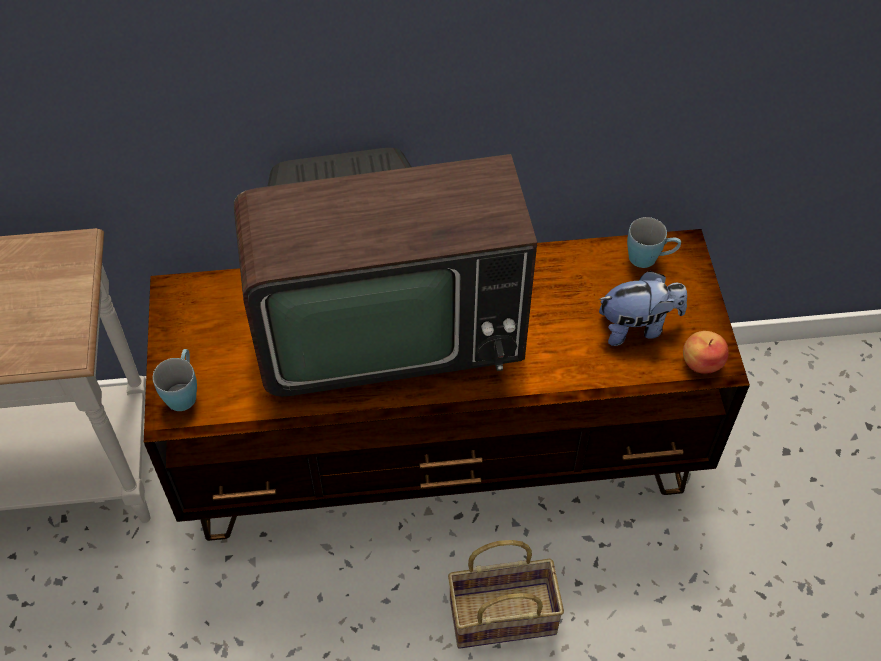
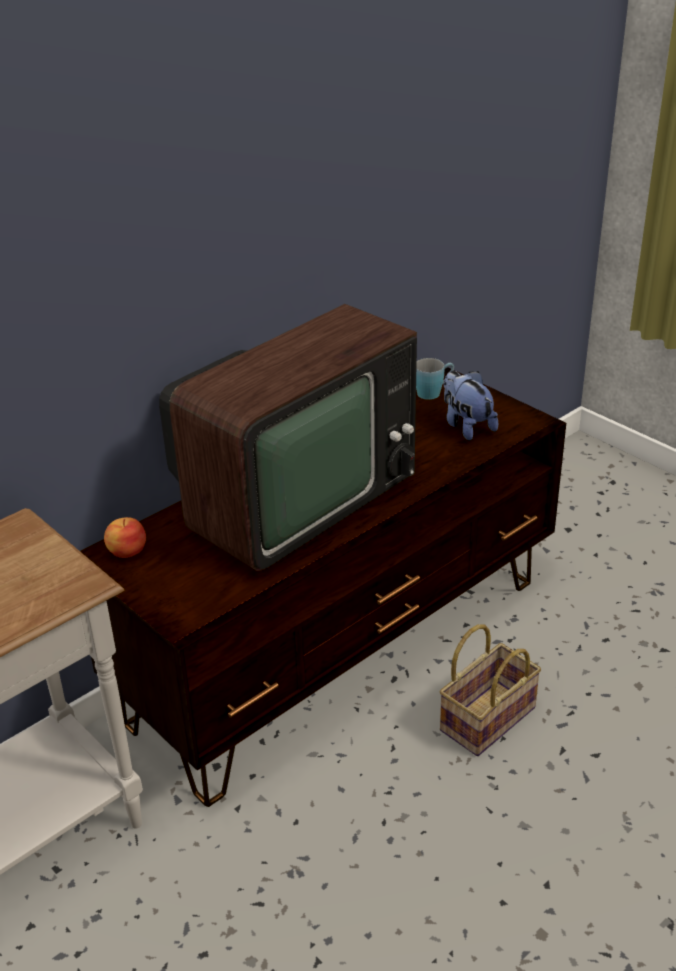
camera: 35 degrees left, 20 degrees down
(183, 391) = (179, 605): blue mug -> none
(637, 327) = (466, 426): plush toy -> plush toy turned 75 degrees counterclockwise
(702, 362) = (526, 425): apple -> apple (127, 551)

